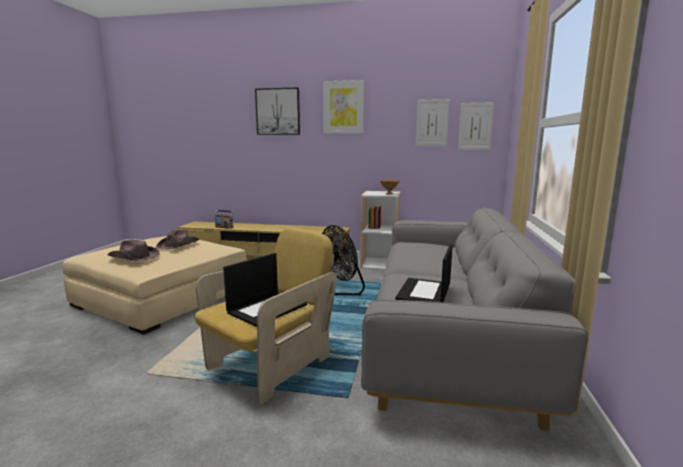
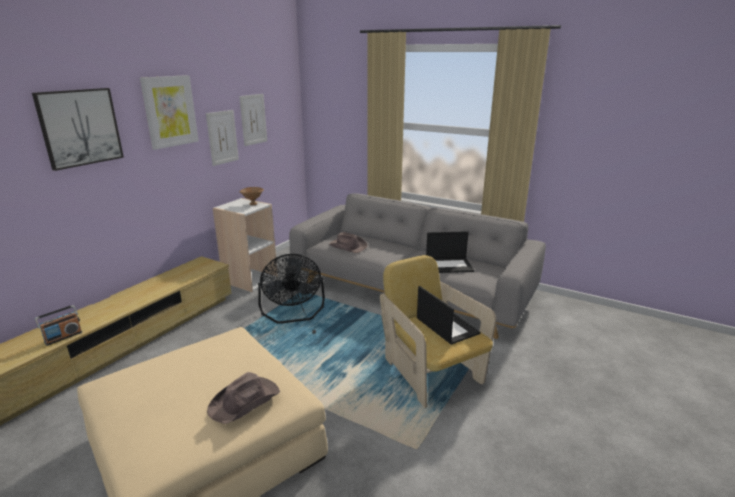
camera: 70 degrees left, 10 degrees up
(178, 245) = (210, 364): brown hat -> brown hat (347, 246)
(424, 292) = (449, 265): laptop -> laptop turned 45 degrees counterclockwise
(475, 126) = (282, 118): picture -> picture (222, 137)

